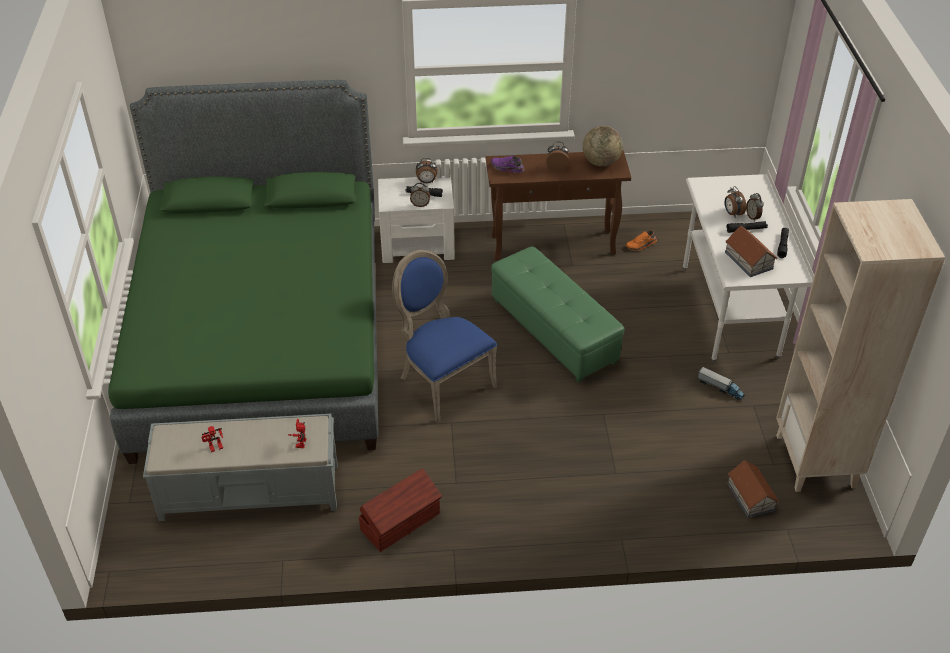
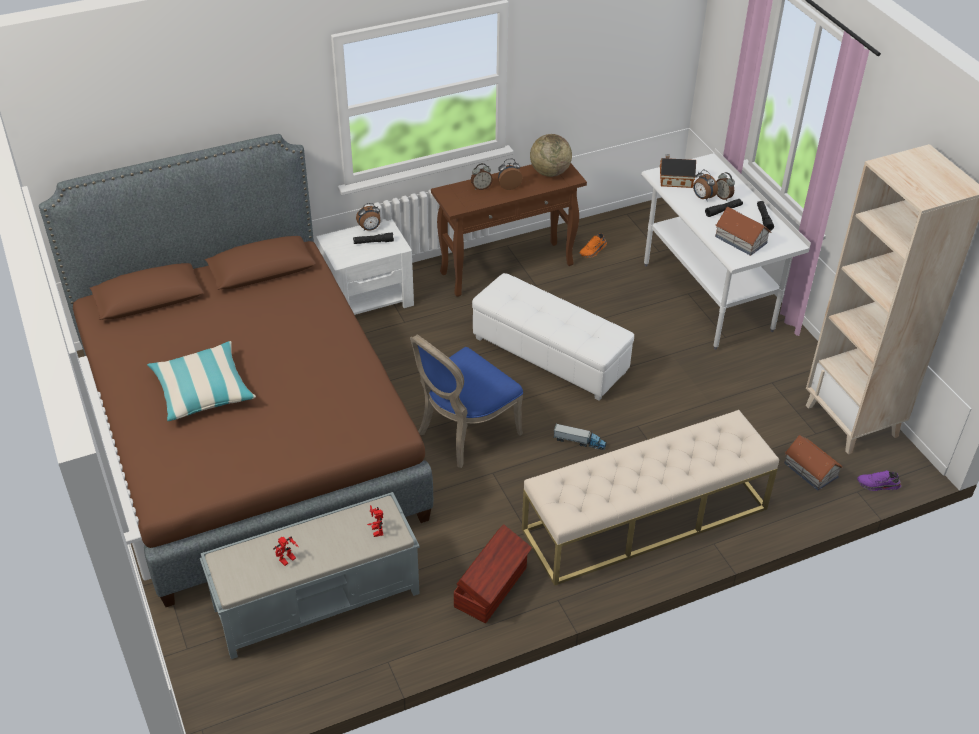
camera: 20 degrees left, 0 degrees up
(211, 288) = (203, 391): none -> pillow
(262, 336) = (247, 433): green bed -> brown bed
(420, 204) = (375, 254): alarm clock -> alarm clock (481, 187)
(442, 382) = (463, 433): blue chair -> blue chair turned 75 degrees counterclockwise
(507, 168) = (459, 197): purple shoe -> purple shoe (878, 485)
(554, 331) = (550, 355): green ottoman -> white ottoman
(568, 500) = (645, 519): none -> beige bench
(713, 192) = (674, 180): none -> toy house
(720, 388) = (734, 373): toy truck -> toy truck (579, 442)

